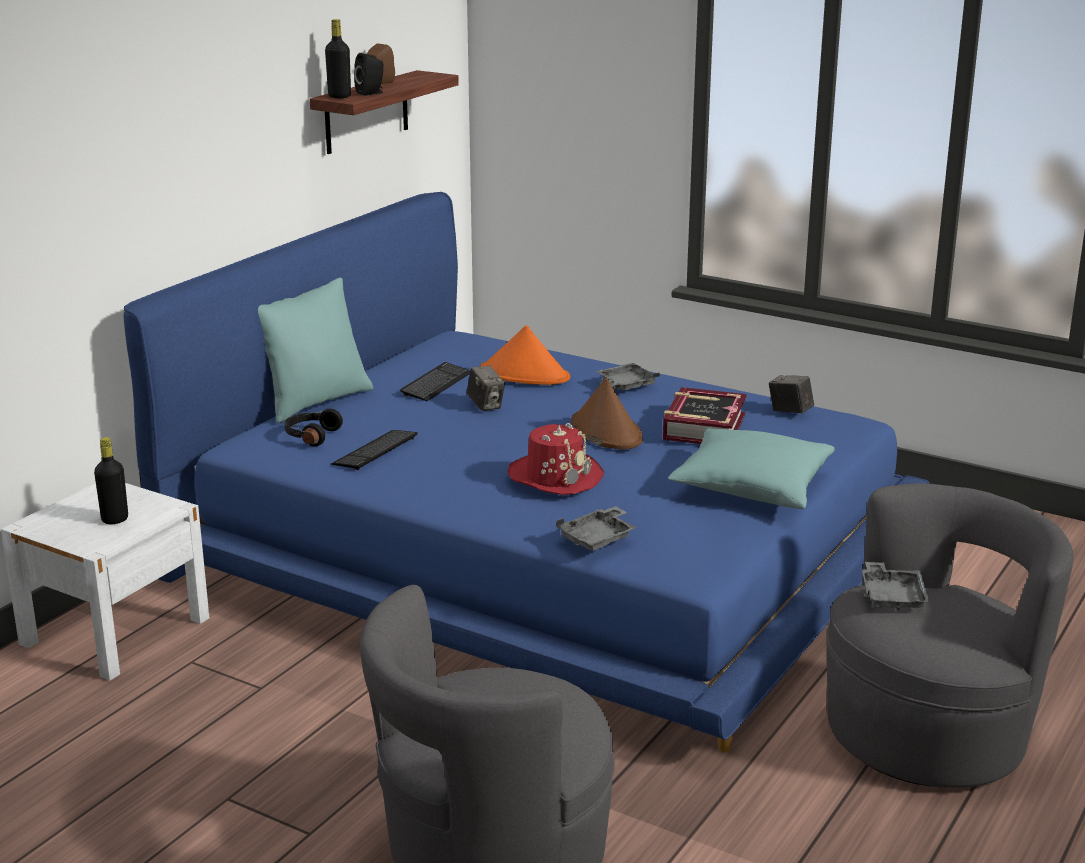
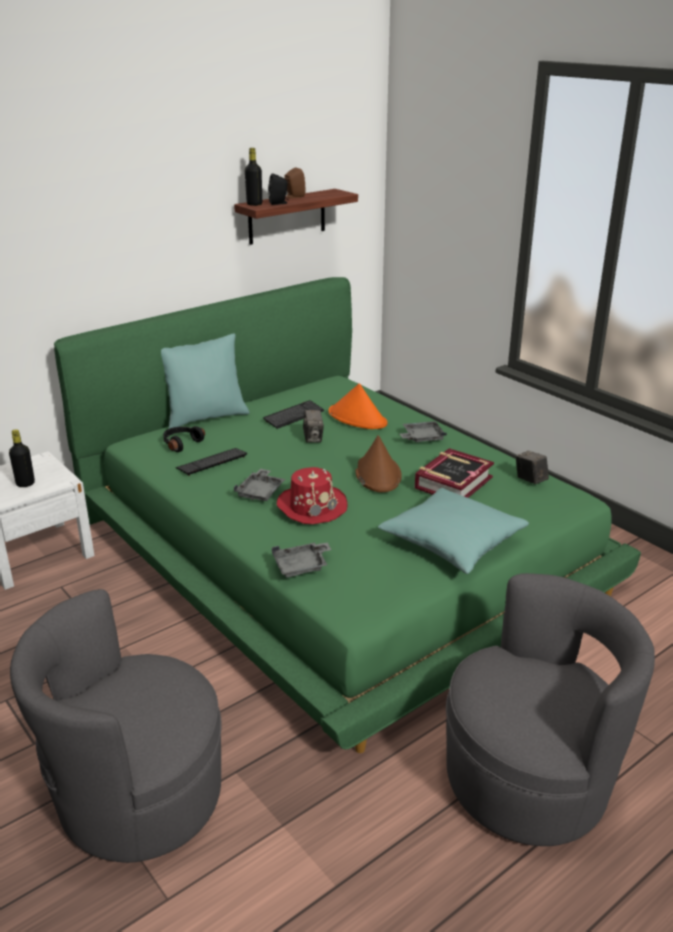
camera: 20 degrees right, 5 degrees up
(543, 554) = (336, 551): blue bed -> green bed
(892, 597) = (506, 668): grey tray -> grey tray (261, 492)

